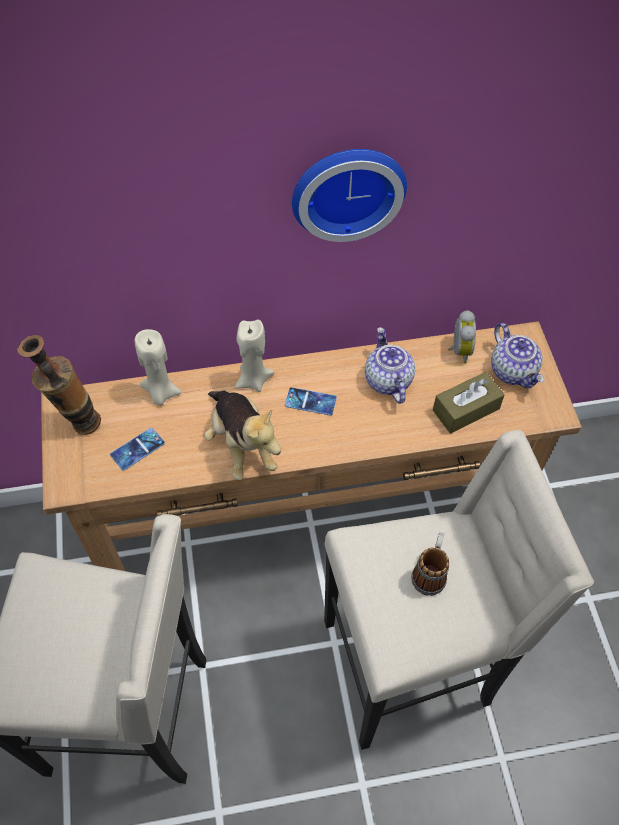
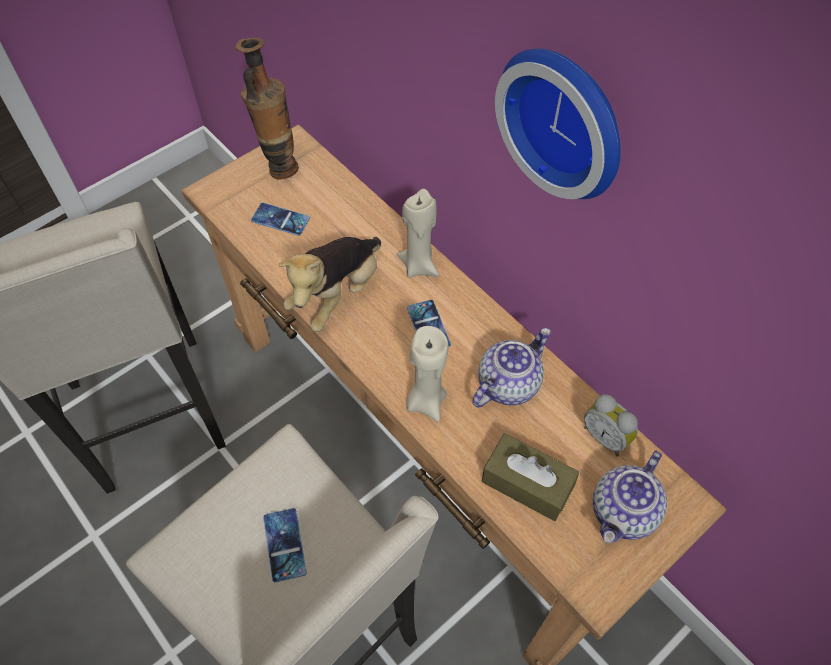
camera: 60 degrees right, 0 degrees up
(160, 393) = (352, 204): beige candle -> beige candle (425, 401)
(430, 572) = (284, 544): mug -> phone
(458, 350) = (606, 436): alarm clock -> alarm clock turned 75 degrees clockwise

